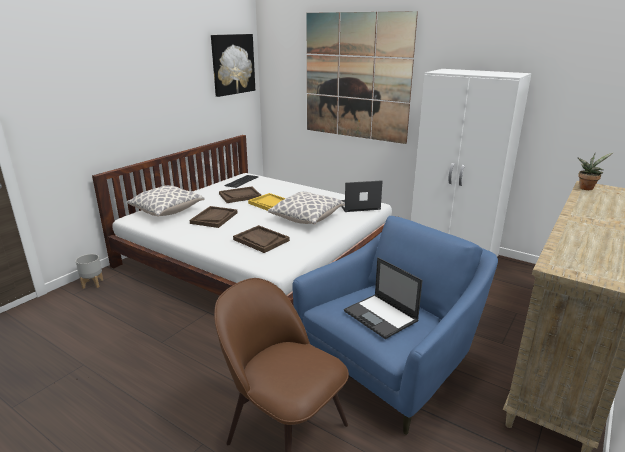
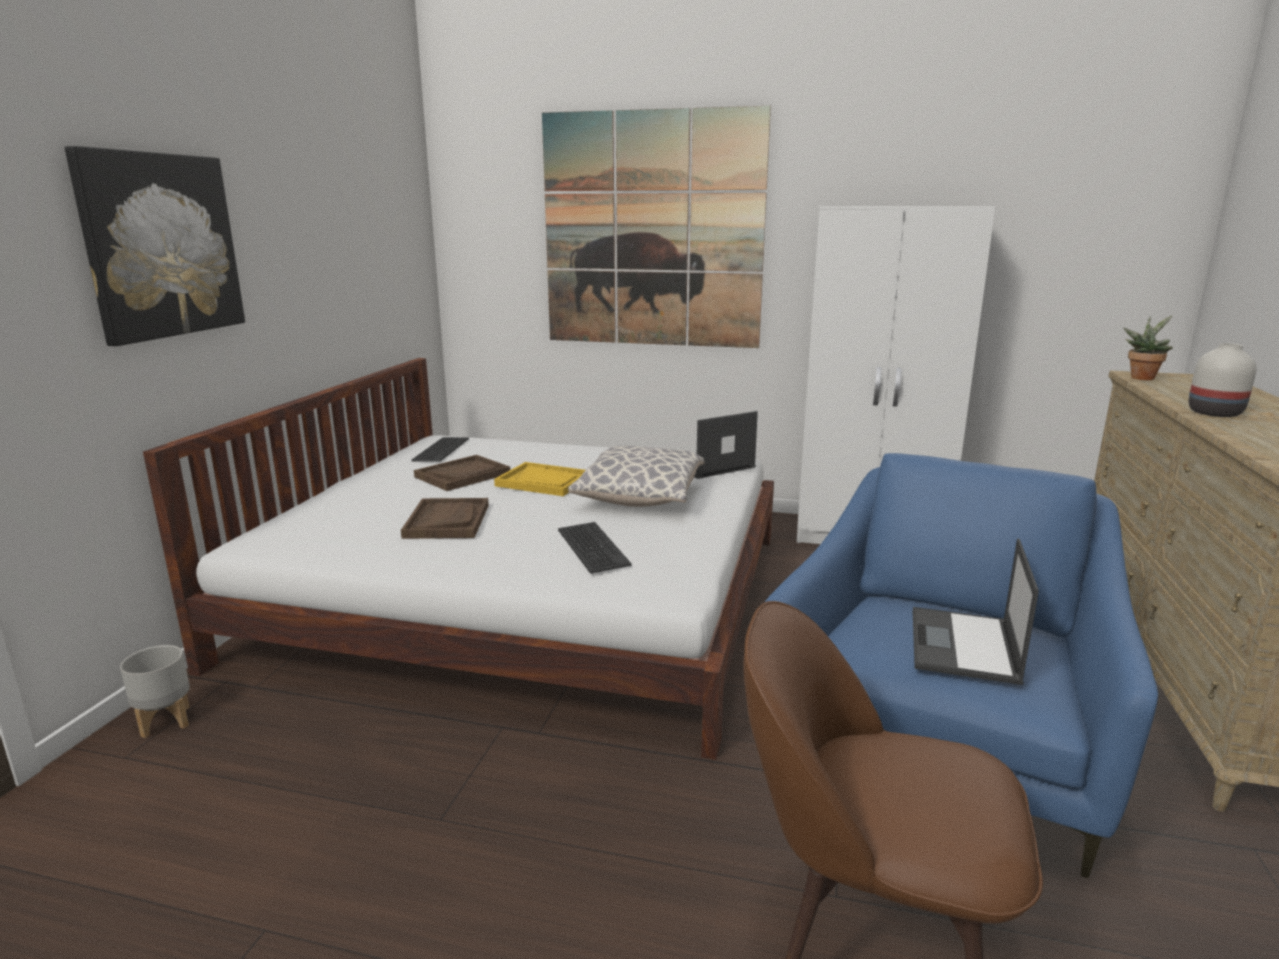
camera: 20 degrees left, 5 degrees down
(167, 211) = (325, 522): pillow -> none
(232, 64) = (394, 213): picture -> picture (161, 246)
(261, 240) = (591, 548): brown tray -> keyboard
(381, 316) = (964, 646): laptop -> laptop turned 75 degrees clockwise
(581, 217) = (1213, 412): none -> white vase

